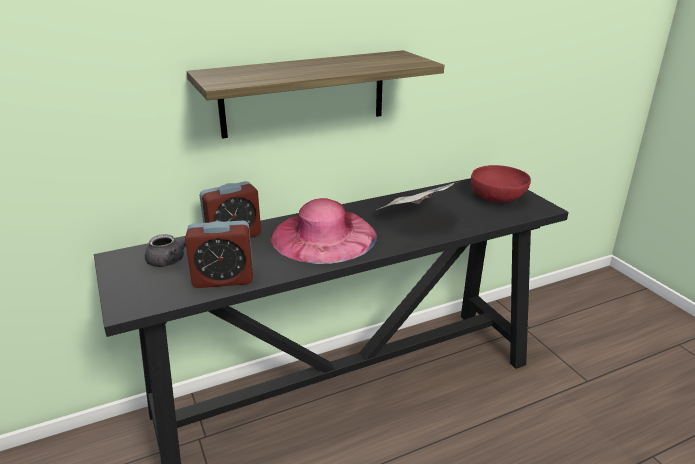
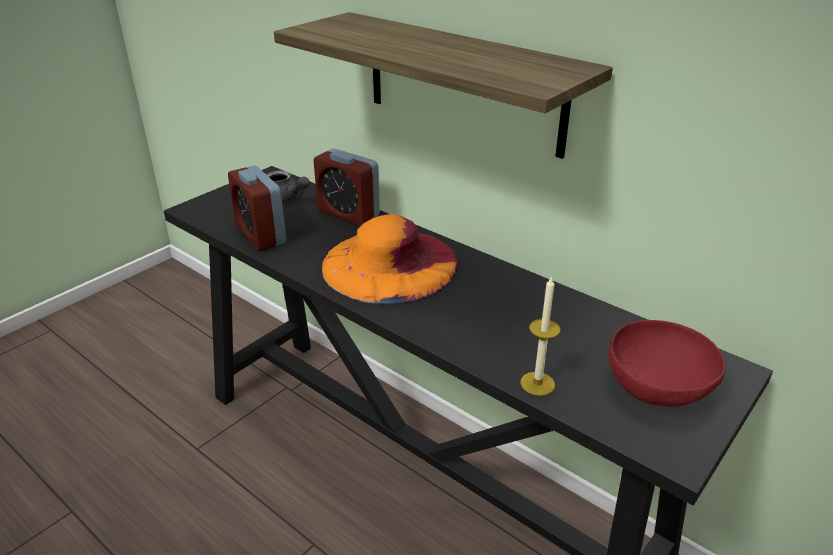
camera: 65 degrees right, 5 degrees up
(323, 236) = (390, 264): pink hat -> orange hat
(413, 216) = (502, 316): newspaper -> none
(479, 223) = (537, 383): none -> candle

